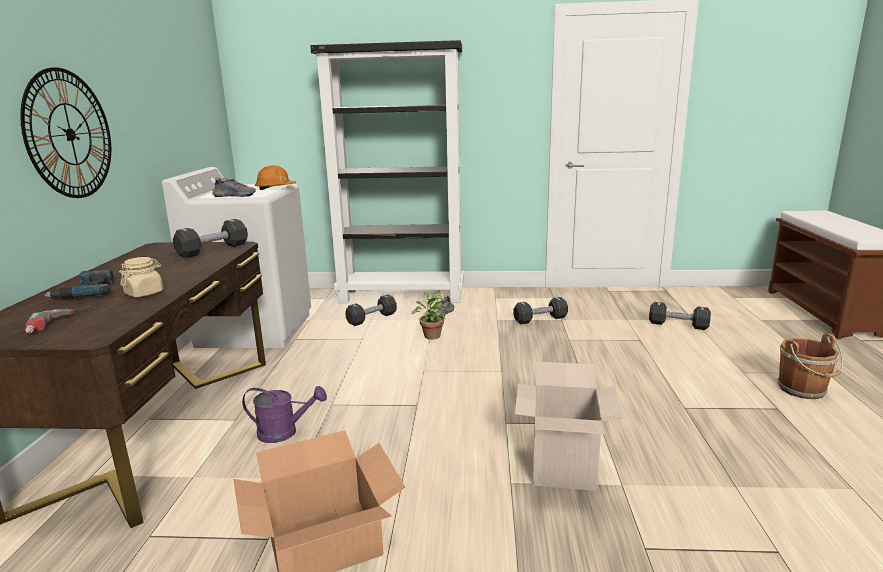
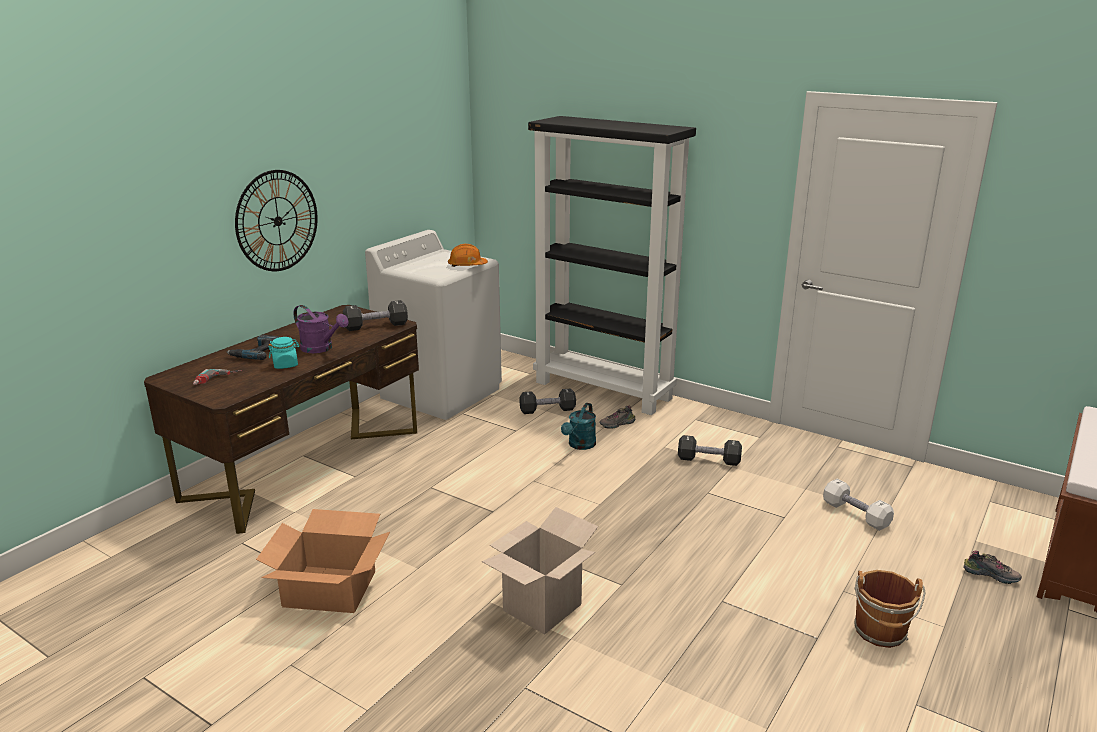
camera: 30 degrees right, 5 degrees up
(144, 293) = (286, 365): beige jar -> turquoise jar
(235, 196) = (420, 272): shoe -> shoe (991, 575)
(284, 432) = (377, 499): purple watering can -> purple watering can (321, 348)
(431, 335) = (580, 445): potted plant -> turquoise watering can
(678, 325) = (855, 514): black dumbbell -> white dumbbell

